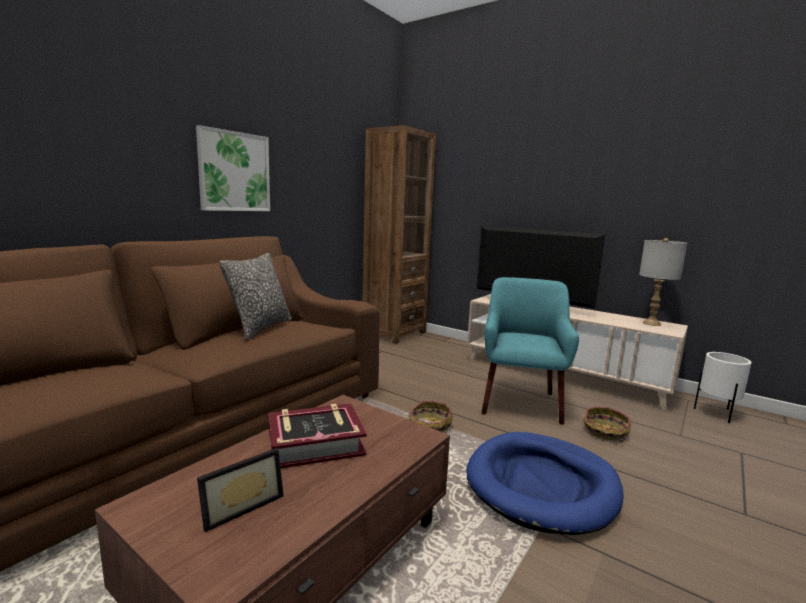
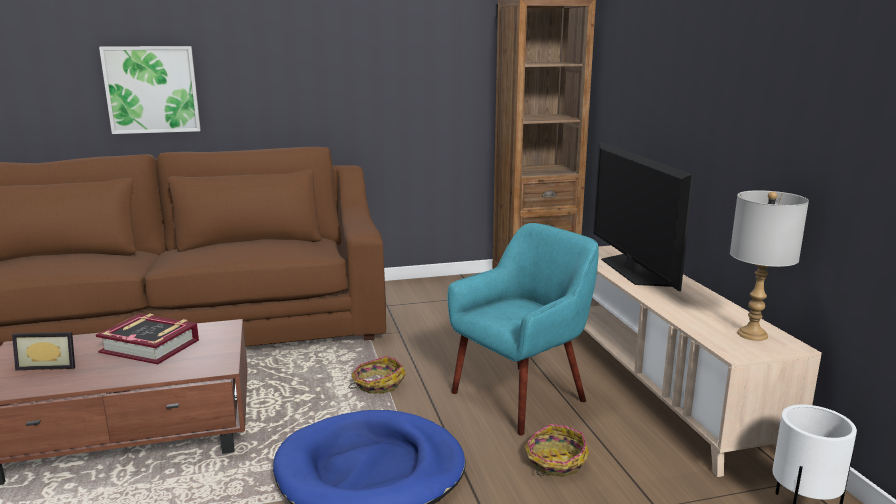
camera: 40 degrees right, 5 degrees up
(234, 172) = (299, 76): picture -> picture (152, 89)
(260, 328) = (249, 243): pillow -> none

